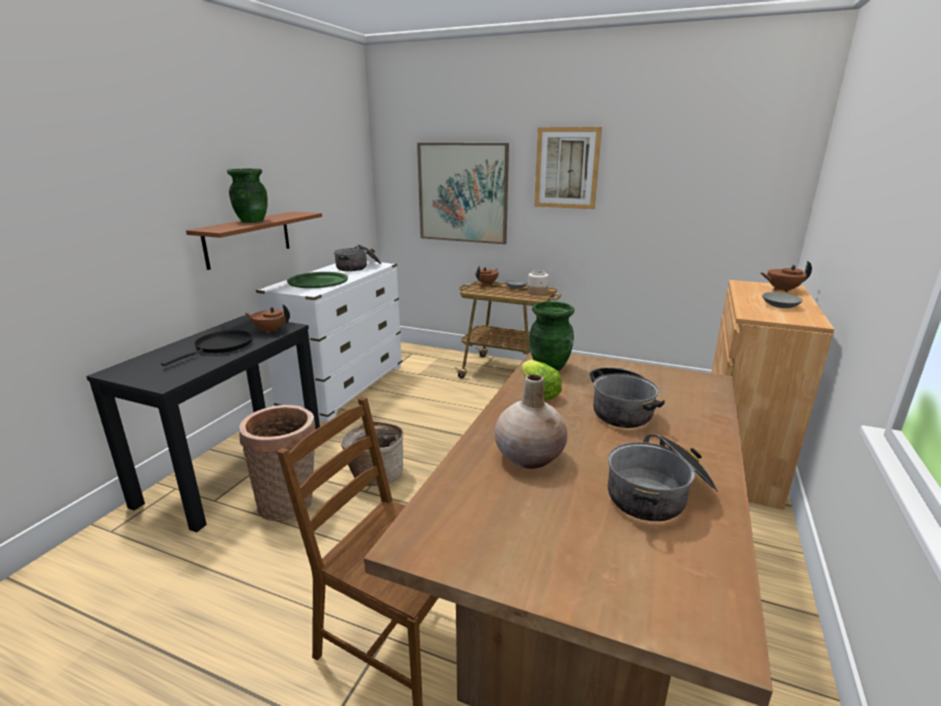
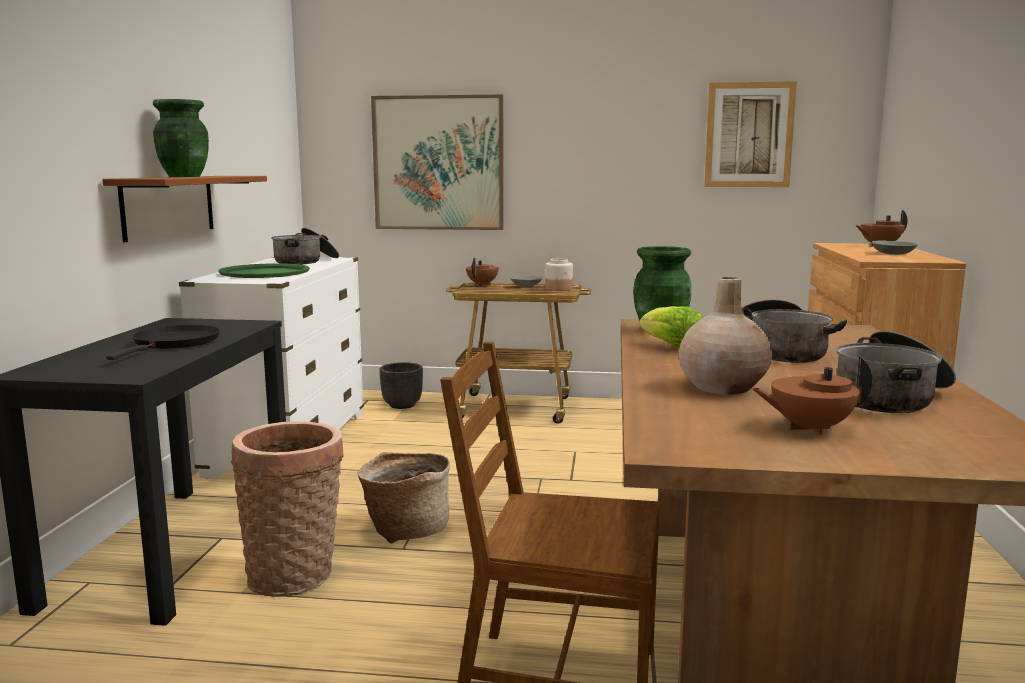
camera: 15 degrees left, 10 degrees down
(270, 331) = (230, 327): brown teapot -> brown teapot (809, 428)
(431, 361) = (402, 405): none -> black planter
(566, 168) = (582, 126): picture -> picture (749, 135)

